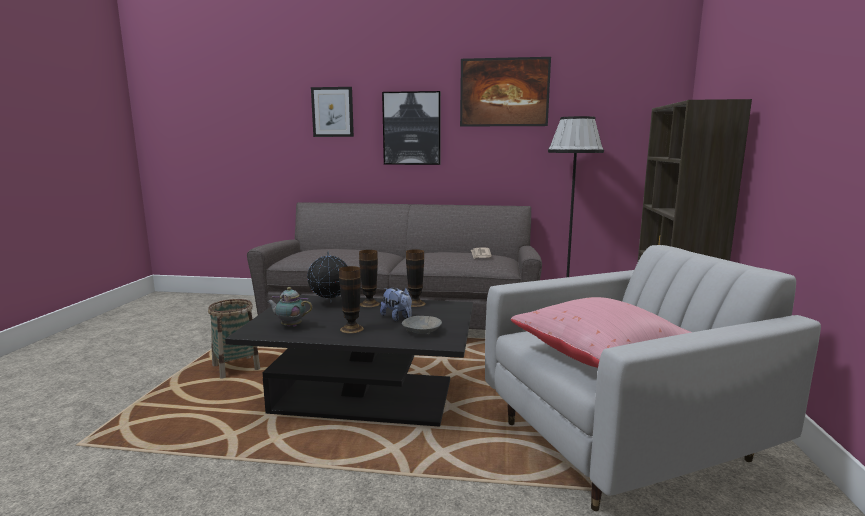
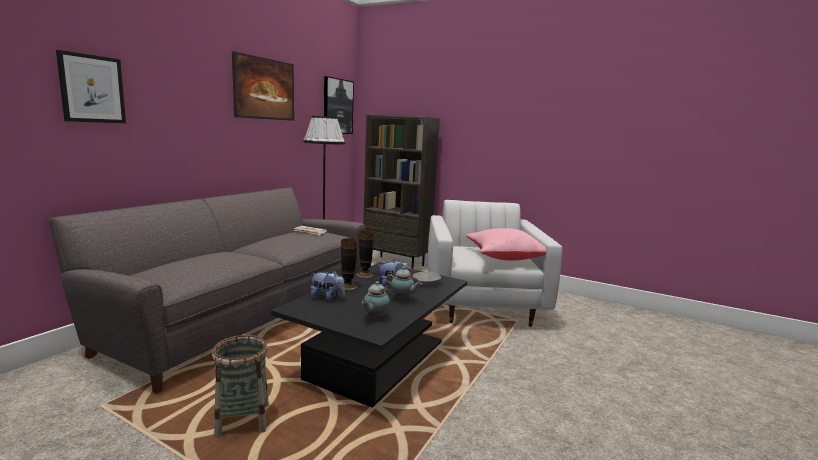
camera: 70 degrees left, 0 degrees up
(330, 303) = (327, 298): globe -> plush toy
(351, 329) = (402, 299): vase -> teapot
(412, 128) = (191, 116): picture -> picture (337, 106)

